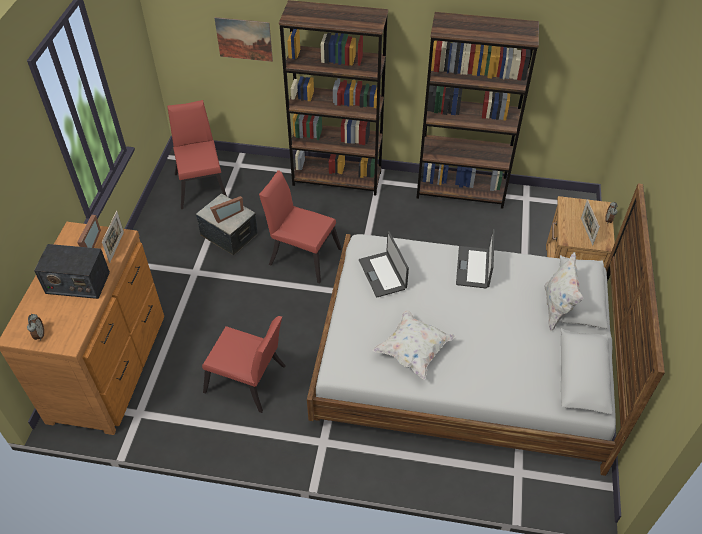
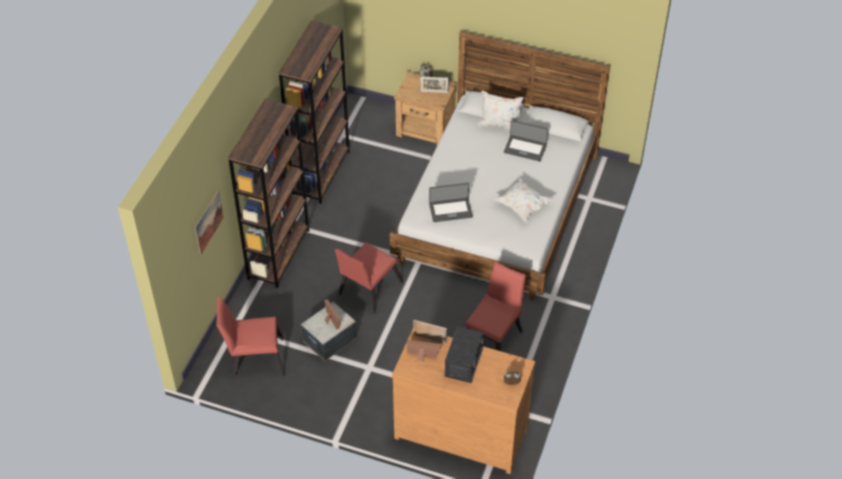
camera: 80 degrees left, 0 degrees up
(474, 267) = (454, 159): laptop -> laptop (525, 148)

